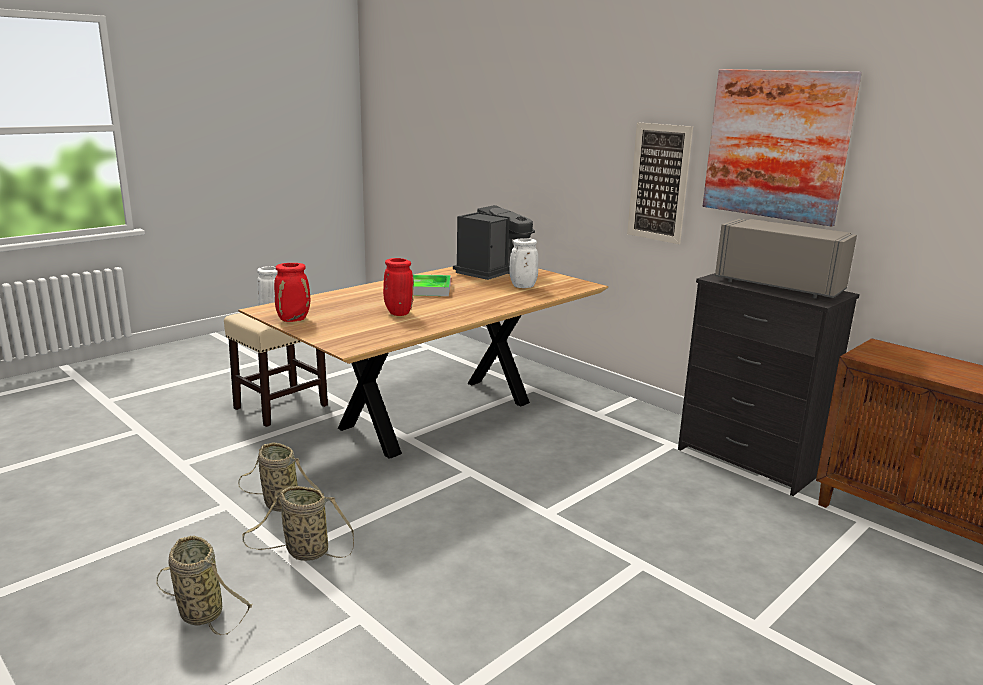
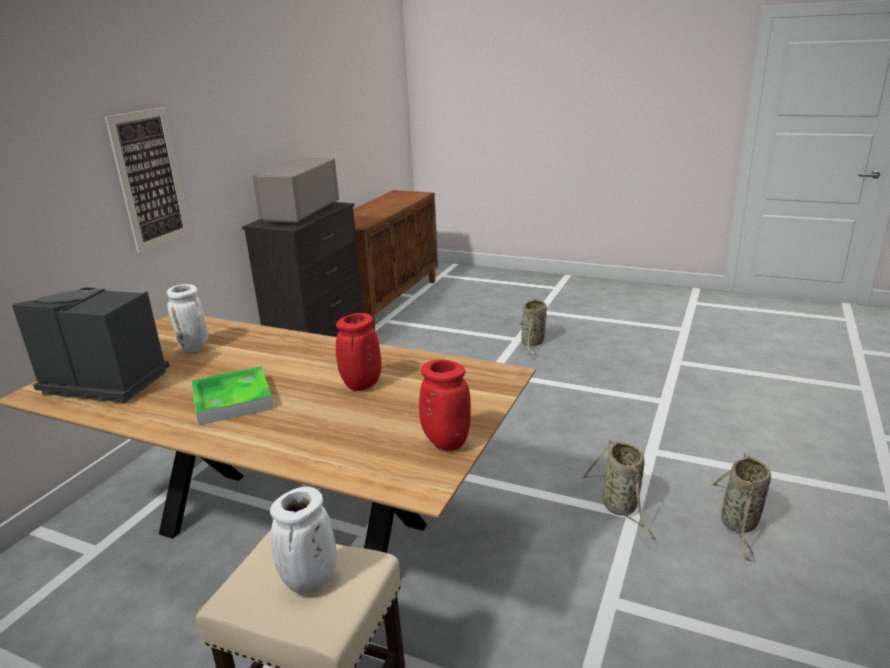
camera: 110 degrees left, 5 degrees up
(279, 503) = (572, 562): basket -> basket (532, 343)
(776, 145) = (229, 108): picture -> none

